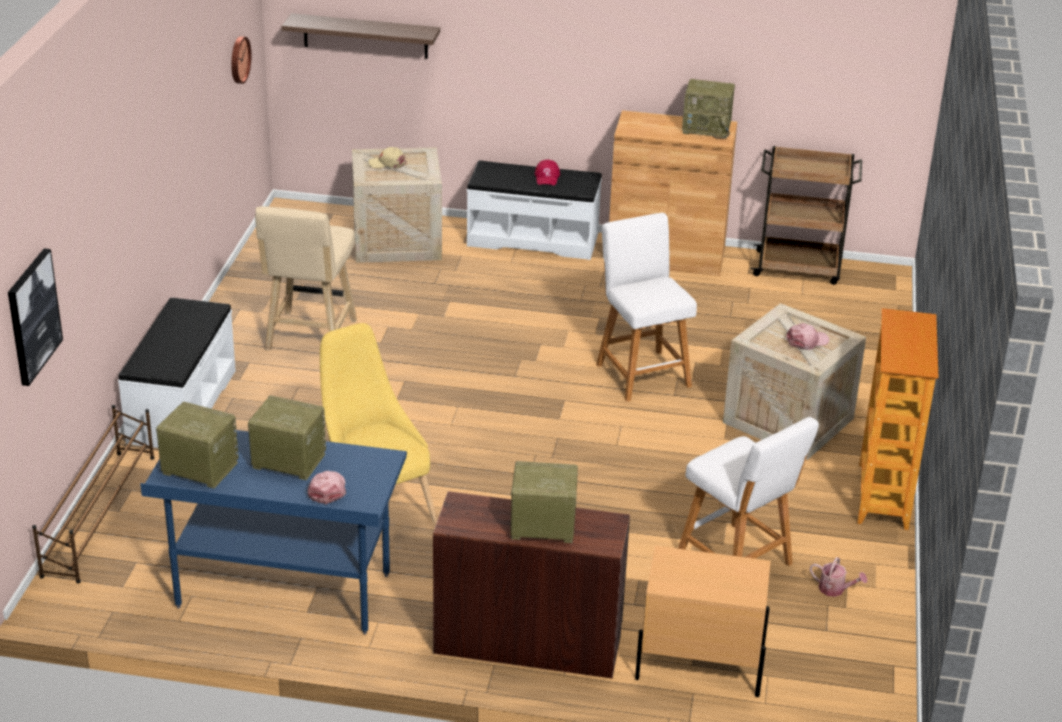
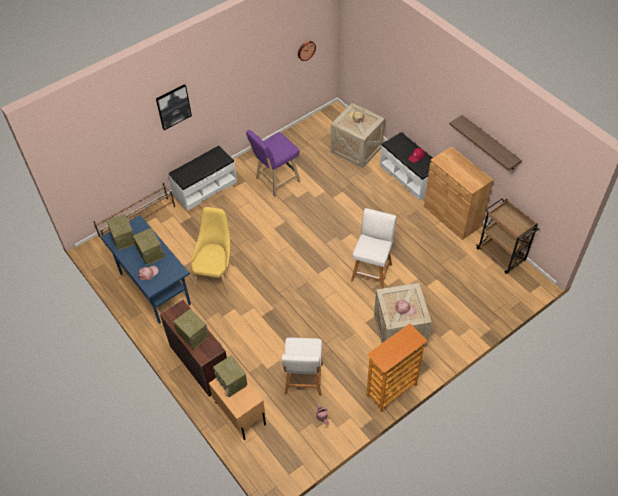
camera: 45 degrees right, 20 degrees up
(32, 316) = (100, 155): picture -> picture (173, 106)
(309, 338) = (276, 181): beige stool -> purple stool
(365, 36) = (369, 58): shelf -> shelf (489, 143)
(707, 128) = (474, 177): radio -> radio (232, 382)

